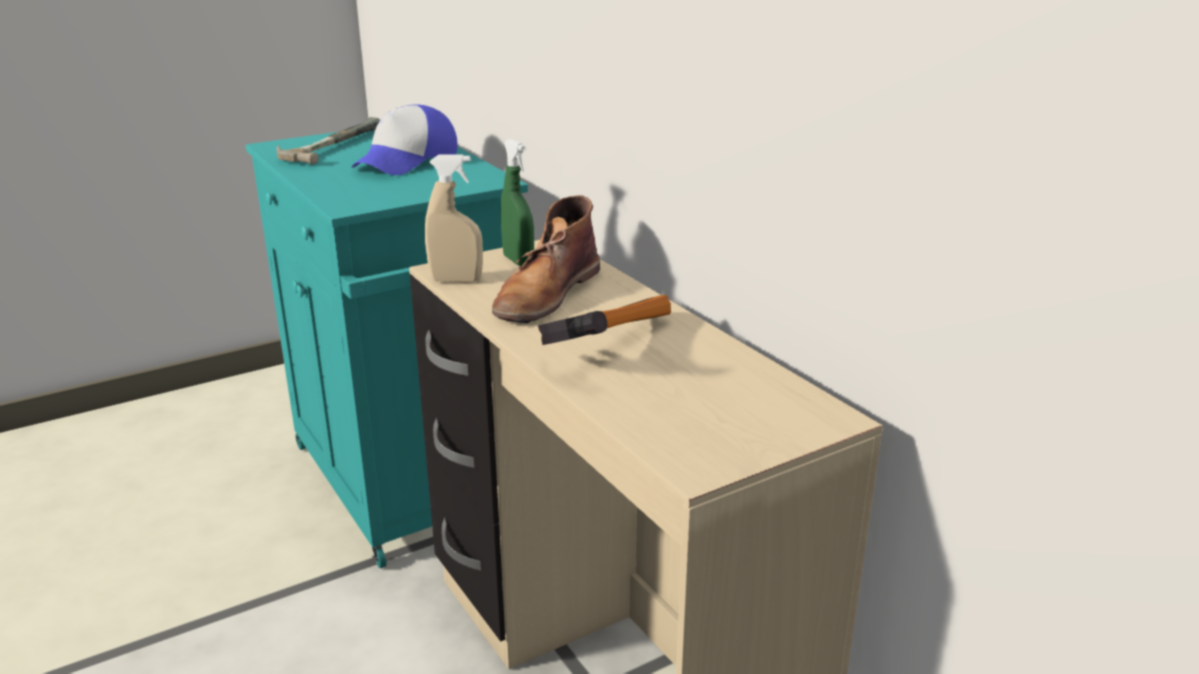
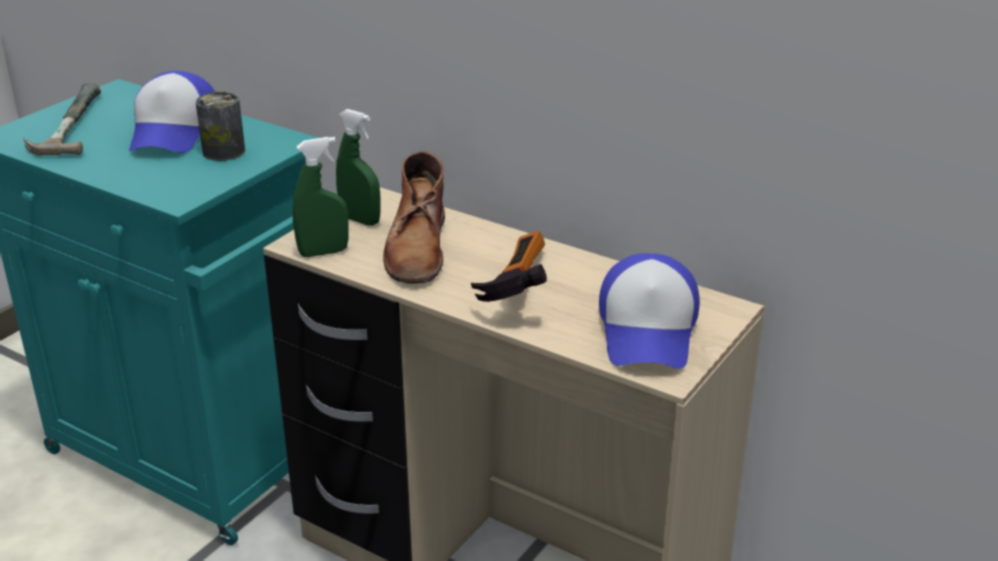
camera: 25 degrees left, 5 degrees up
(429, 180) = (224, 151): none -> can
(456, 280) = (323, 252): beige spray bottle -> green spray bottle
(714, 418) = (648, 330): none -> cap

